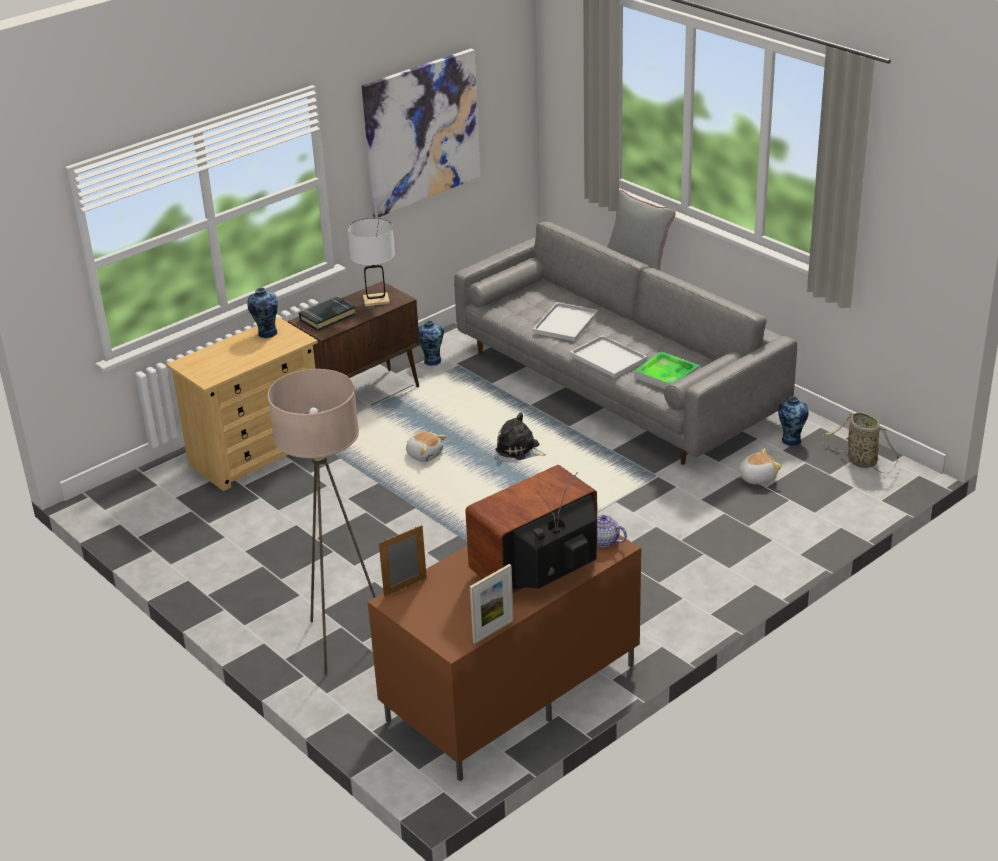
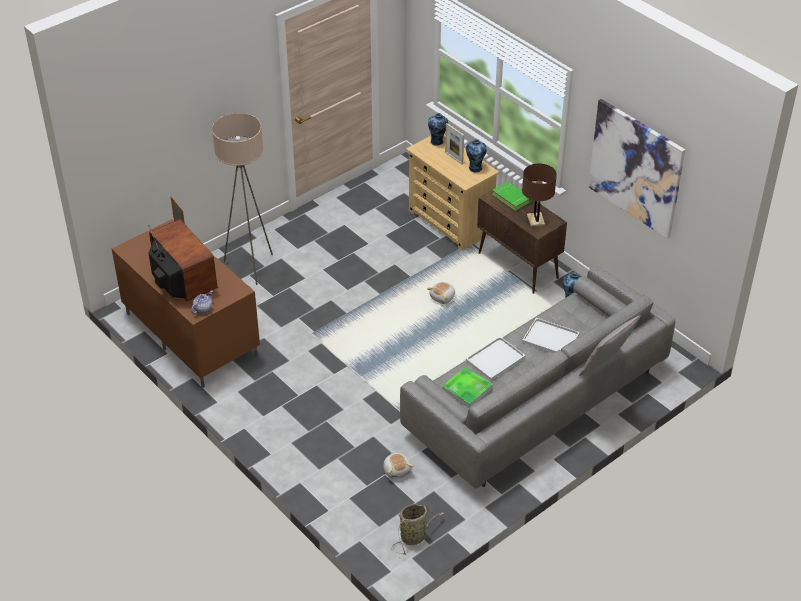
camera: 90 degrees right, 10 degrees up
(327, 317) = (511, 198): black book -> green book
(376, 300) = (535, 220): white table lamp -> brown table lamp
(493, 631) = (132, 263): picture frame -> picture frame (454, 158)
(519, 449) = (445, 344): plush toy -> none
(791, 440) = (447, 498): vase -> vase (437, 141)

